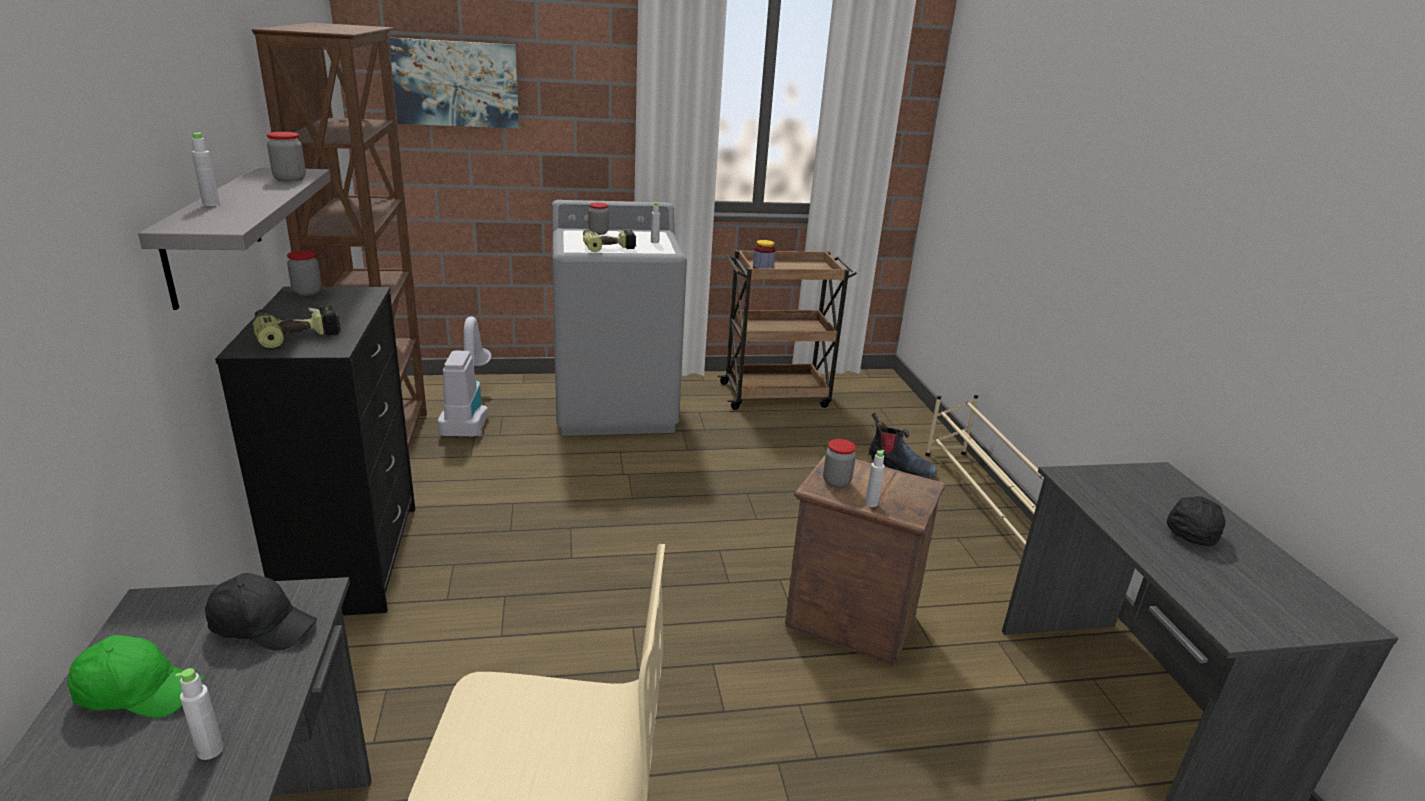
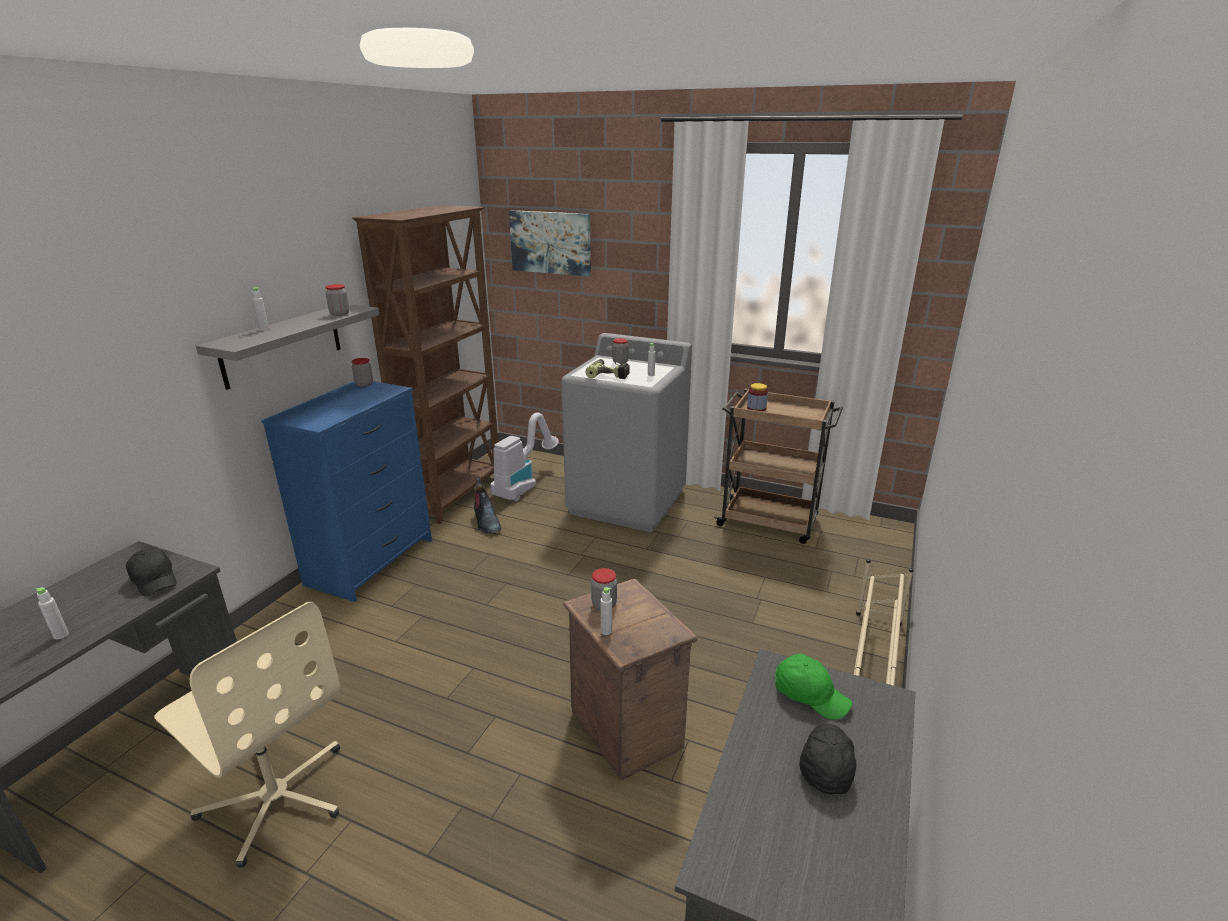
camera: 35 degrees right, 0 degrees up
(139, 691) = (78, 594): green cap -> green cap (810, 695)
(297, 332) = (319, 411): power drill -> none
(353, 558) = (371, 562): black dresser -> blue dresser
(899, 467) = (816, 616): boot -> boot (486, 521)
(1191, 530) = (826, 764): black cap -> black cap turned 45 degrees counterclockwise

